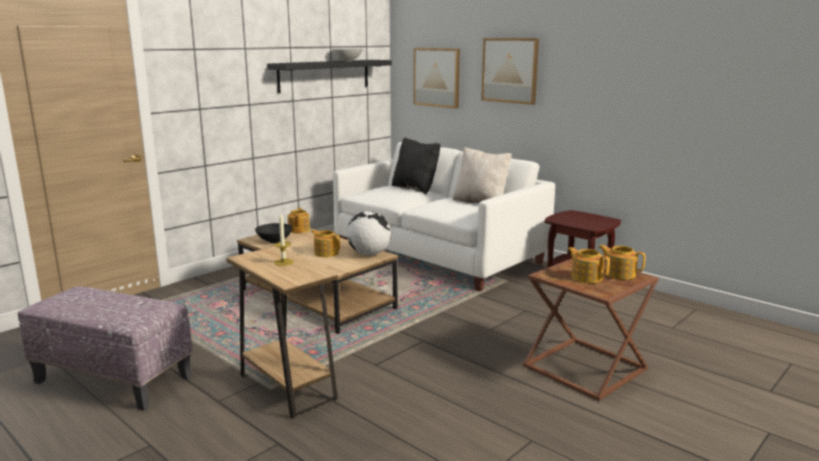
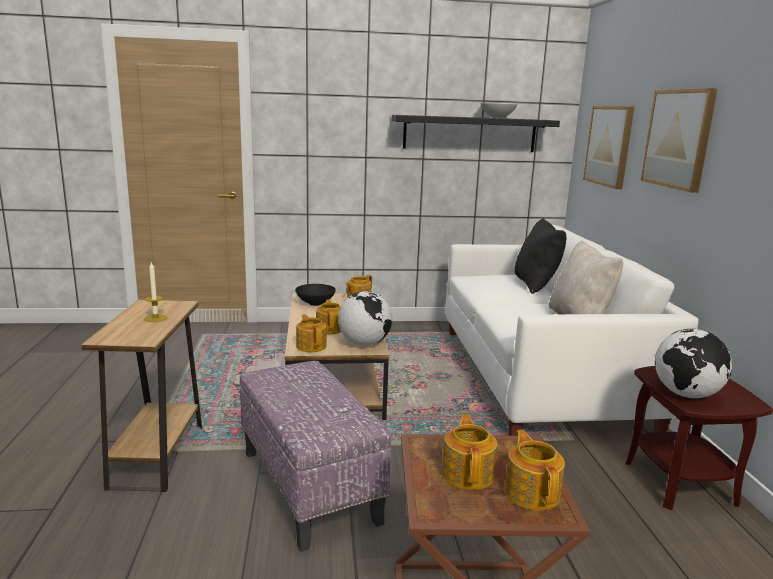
camera: 40 degrees right, 0 degrees up
(112, 380) = (82, 387): ottoman -> ottoman (307, 485)
(339, 266) = (311, 346): none -> teapot
(584, 224) = (686, 395): none -> globe

